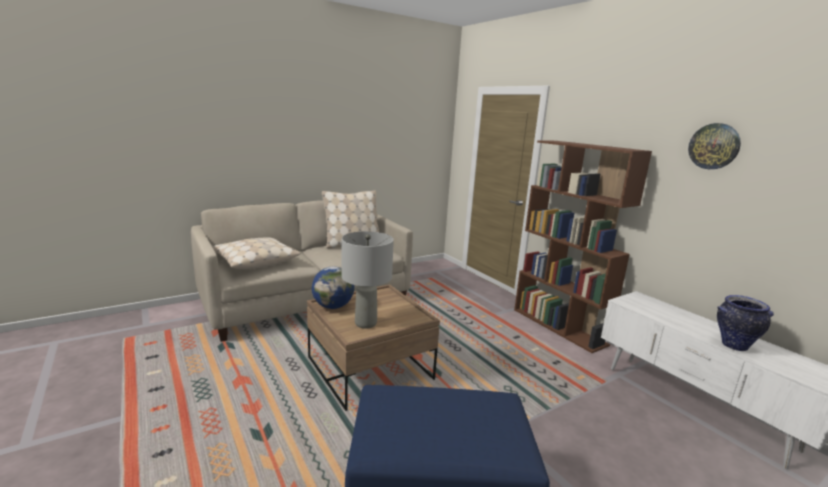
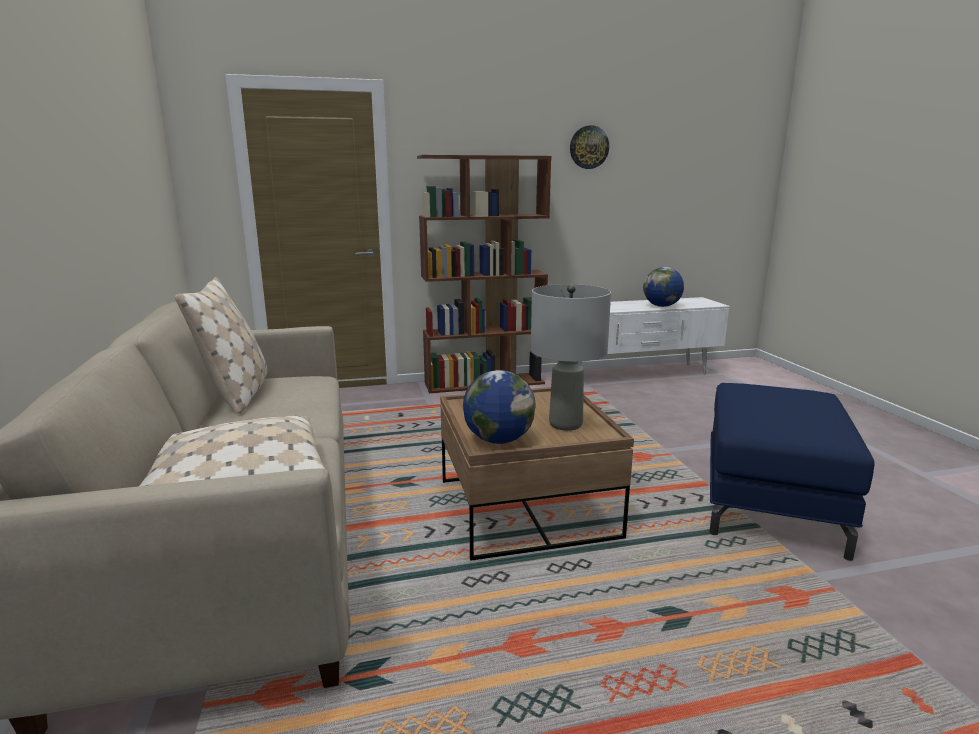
camera: 70 degrees left, 0 degrees up
(733, 346) = (662, 306): vase -> globe

